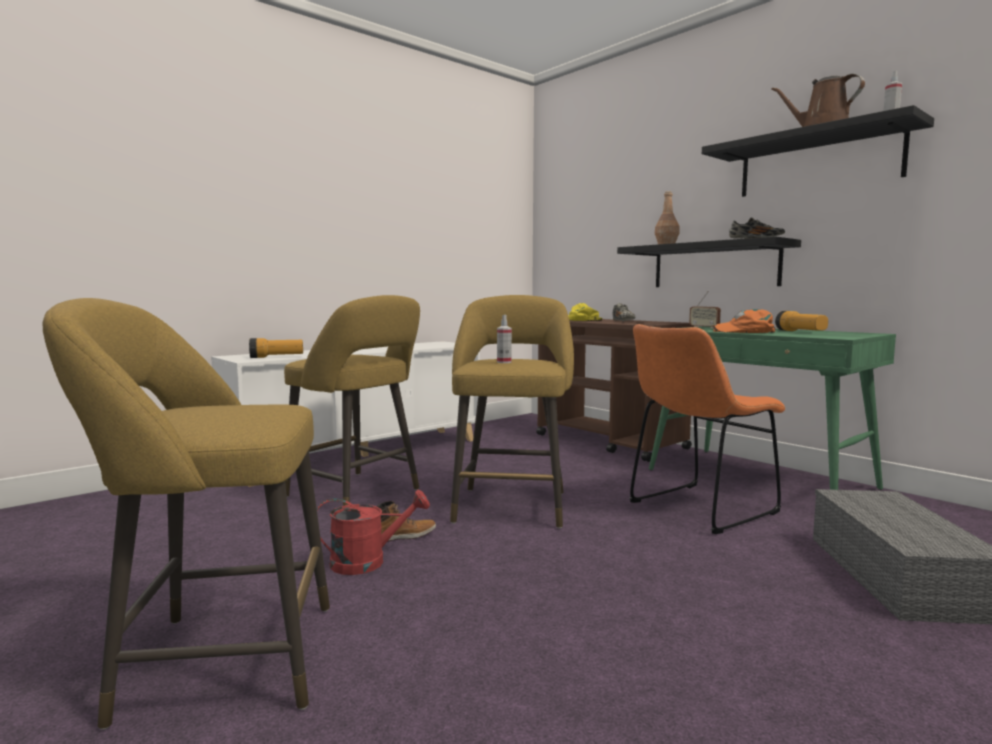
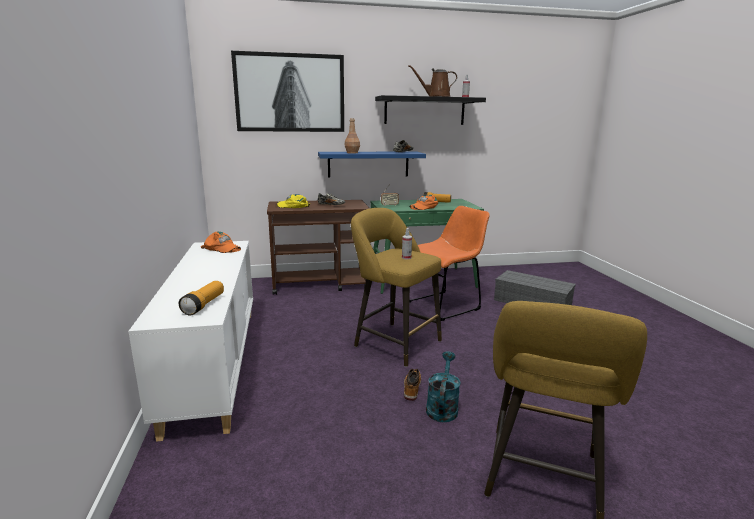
camera: 60 degrees left, 10 degrees up
(358, 494) = (316, 386): yellow stool -> none
(368, 562) = (442, 407): red watering can -> turquoise watering can
(438, 345) = (222, 248): none -> orange cap
(618, 172) = (290, 93): none -> picture
(698, 509) = (445, 305): orange chair -> orange chair turned 120 degrees counterclockwise
(714, 266) = (368, 164): black shelf -> blue shelf

